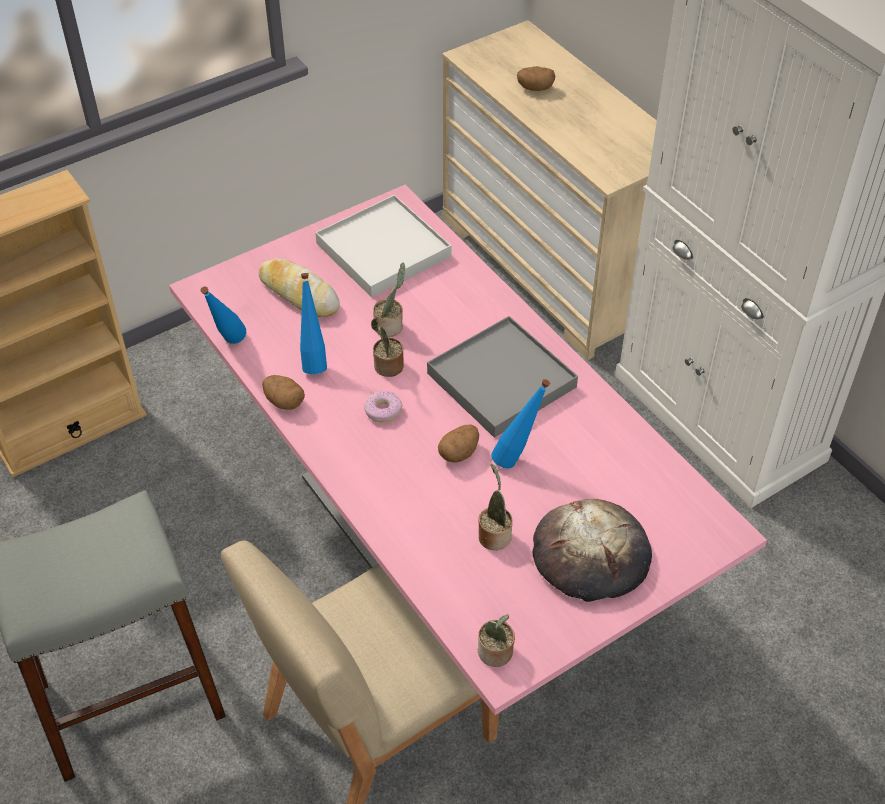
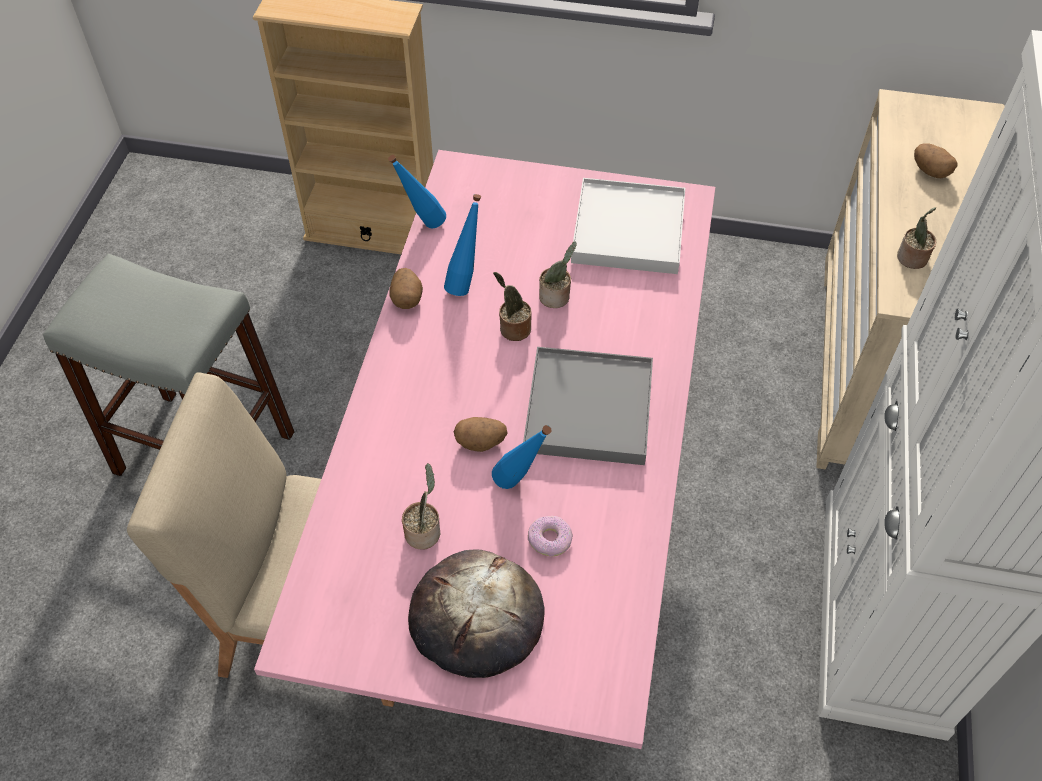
camera: 45 degrees right, 5 degrees up
(299, 294) = (520, 221): bread -> none
(383, 410) = (467, 361): donut -> donut (550, 539)
(496, 654) = (307, 627): potted plant -> potted plant (911, 259)

